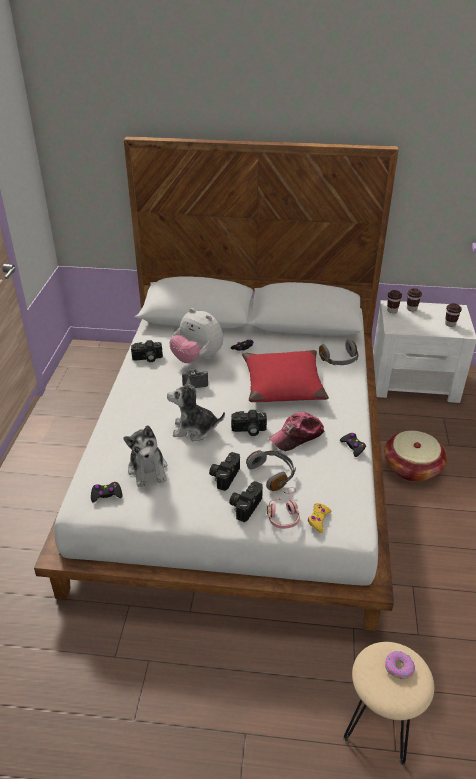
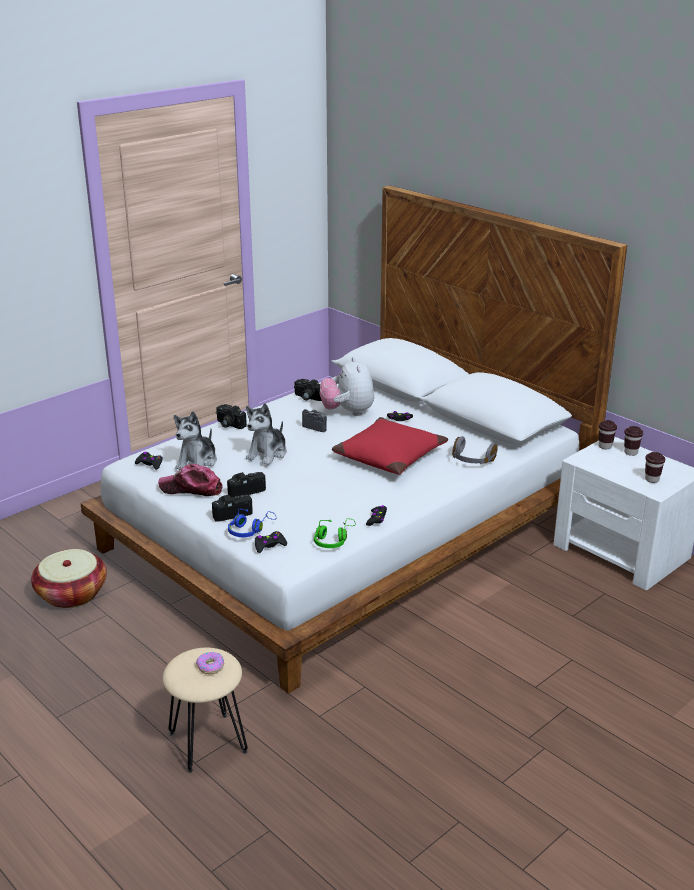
camera: 40 degrees right, 10 degrees down
(194, 429) = (267, 454): plush toy -> plush toy turned 105 degrees counterclockwise
(249, 430) = (309, 472): camera -> camera (228, 424)
(272, 474) = (282, 505): grey headphones -> none
(283, 514) = (249, 530): pink headphones -> blue headphones
(297, 436) = (341, 492): cap -> cap (191, 488)
(318, 520) = (269, 545): yellow game controller -> black game controller
(353, 484) = (333, 540): none -> green headphones
(412, 467) = (501, 612): basket -> basket (72, 594)

